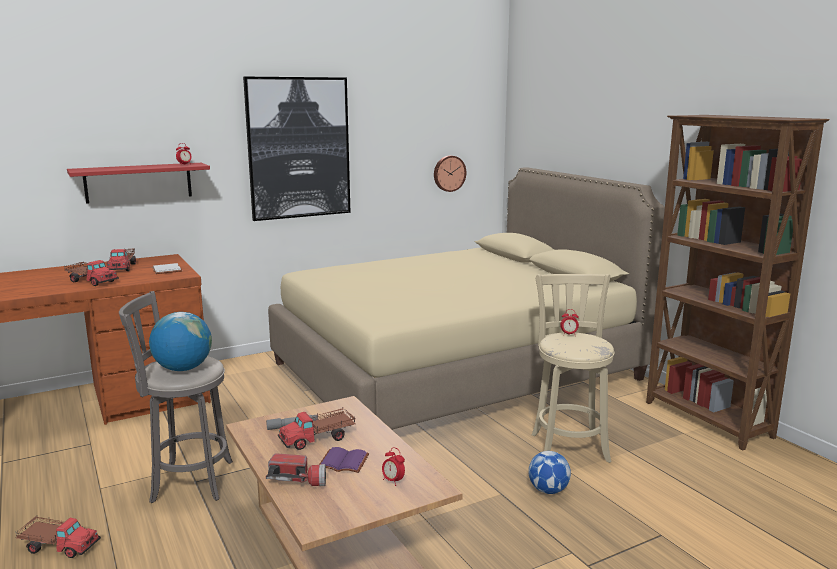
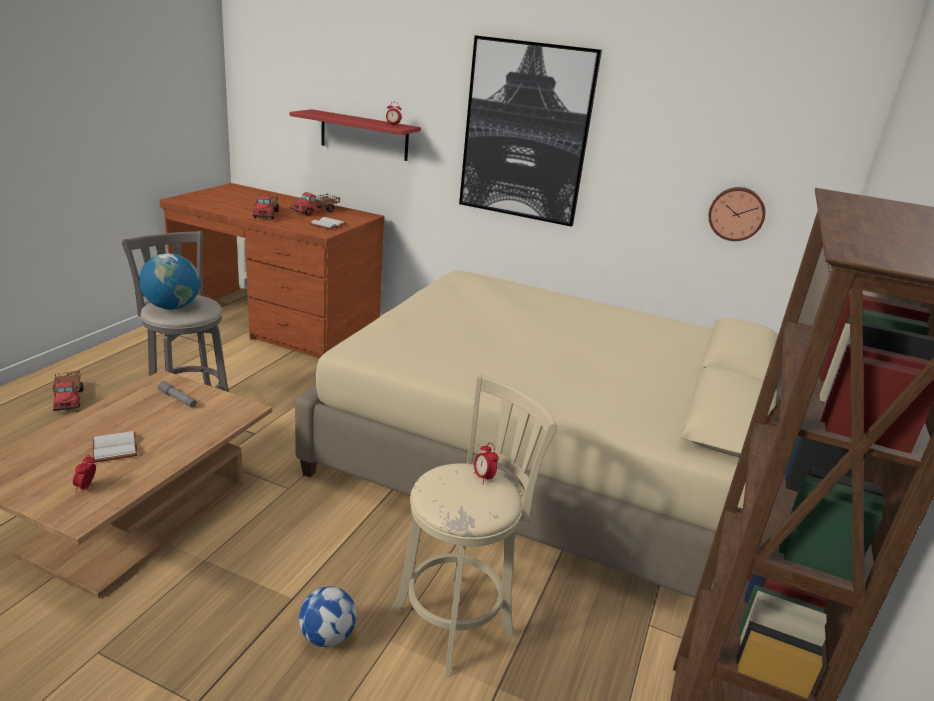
camera: 50 degrees right, 10 degrees up
(298, 480) = (66, 437): flashlight -> none
(318, 438) = (159, 419): toy truck -> none
(344, 461) = (116, 448): purple book -> white book

